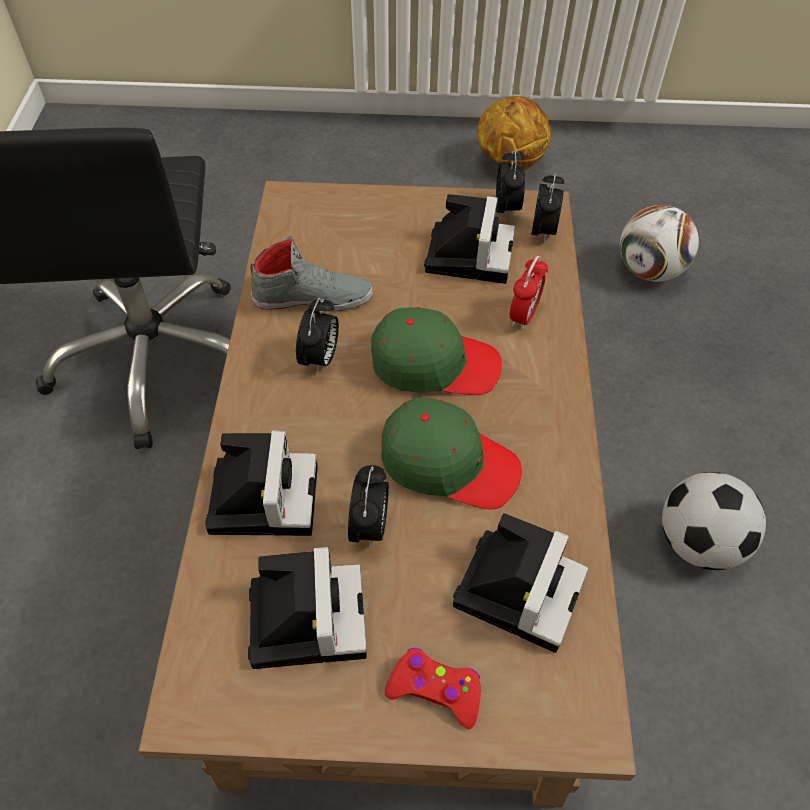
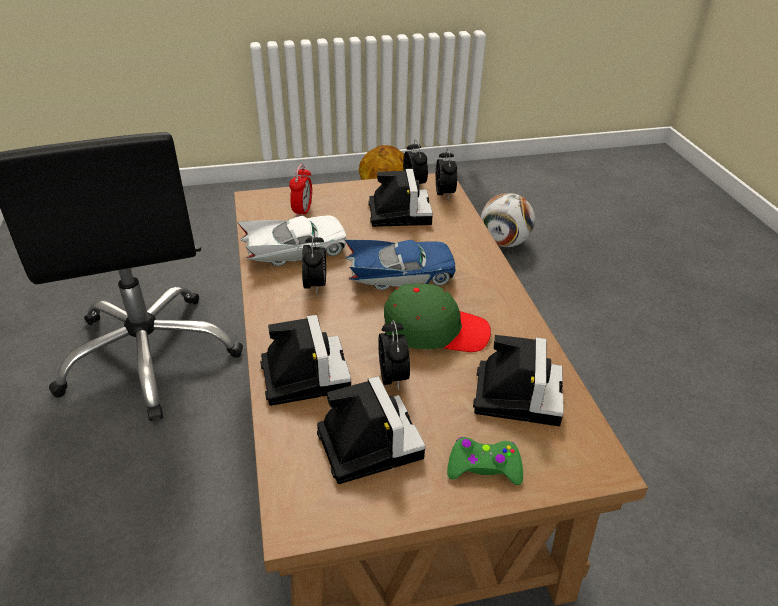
camera: 15 degrees left, 15 degrees down
(312, 296) = (295, 251): grey shoe -> white toy car
(434, 363) = (400, 275): green cap -> blue toy car
(435, 689) = (483, 467): red game controller -> green game controller
(523, 315) = (451, 240): alarm clock -> alarm clock (302, 211)
(698, 542) = (602, 399): football -> none

